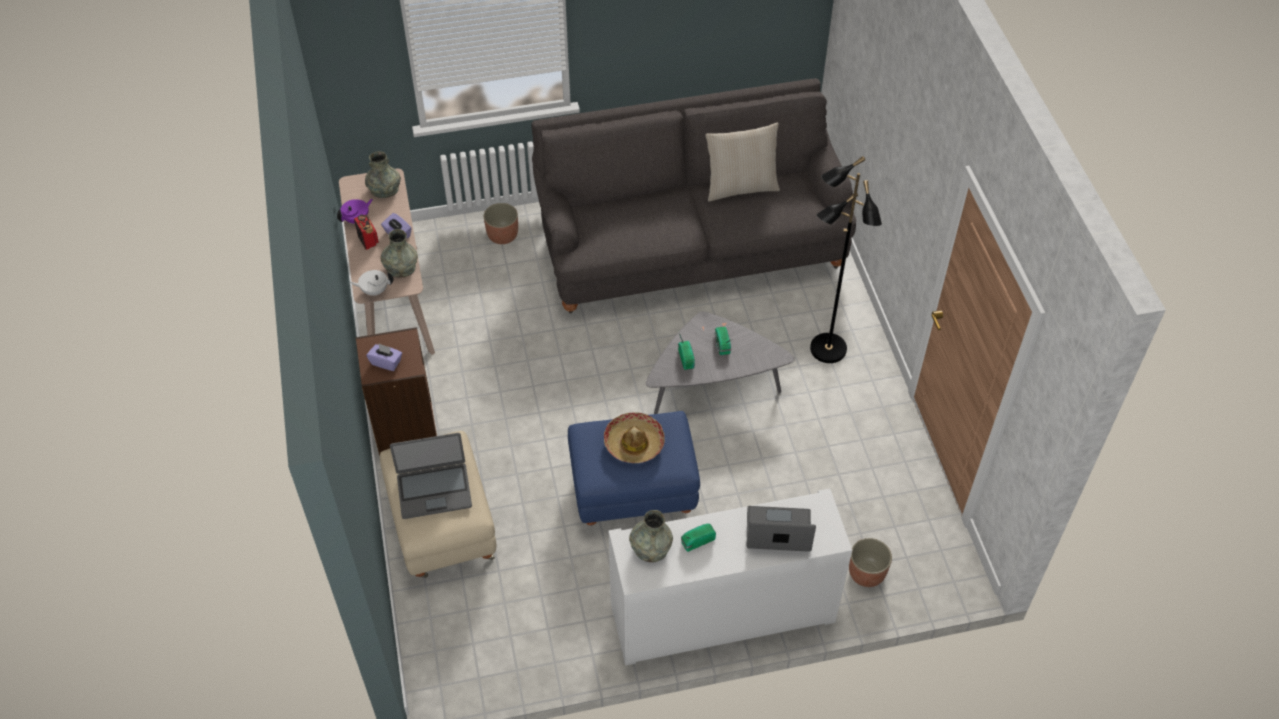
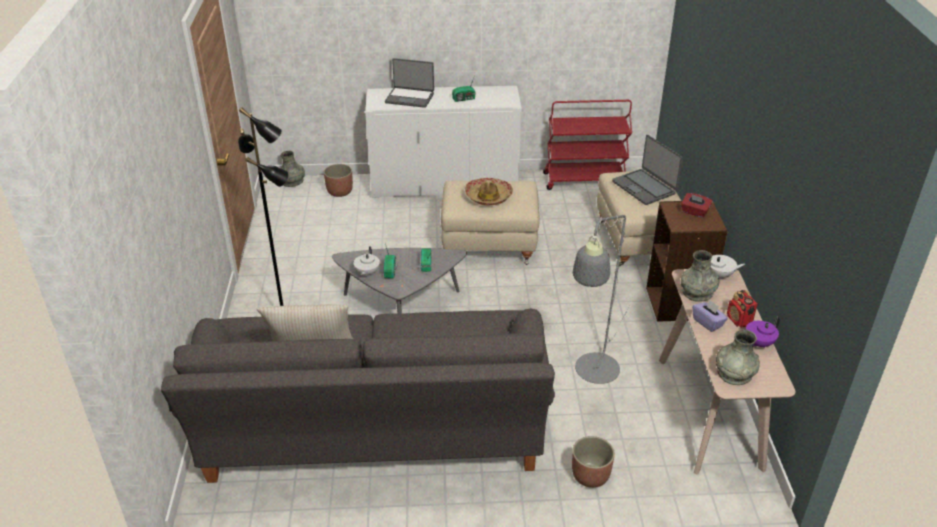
camera: 170 degrees left, 15 degrees down
(386, 362) = (694, 212): purple tissue box -> red tissue box
(434, 490) = (644, 187): laptop -> laptop turned 120 degrees counterclockwise
(500, 326) = (594, 376): none -> grey floor lamp
(514, 658) = (584, 180): none -> red cart
(632, 493) = (489, 245): blue ottoman -> beige ottoman
(650, 547) = (495, 99): grey vase -> grey vase (293, 181)
(745, 338) = (367, 273): none -> white teapot

